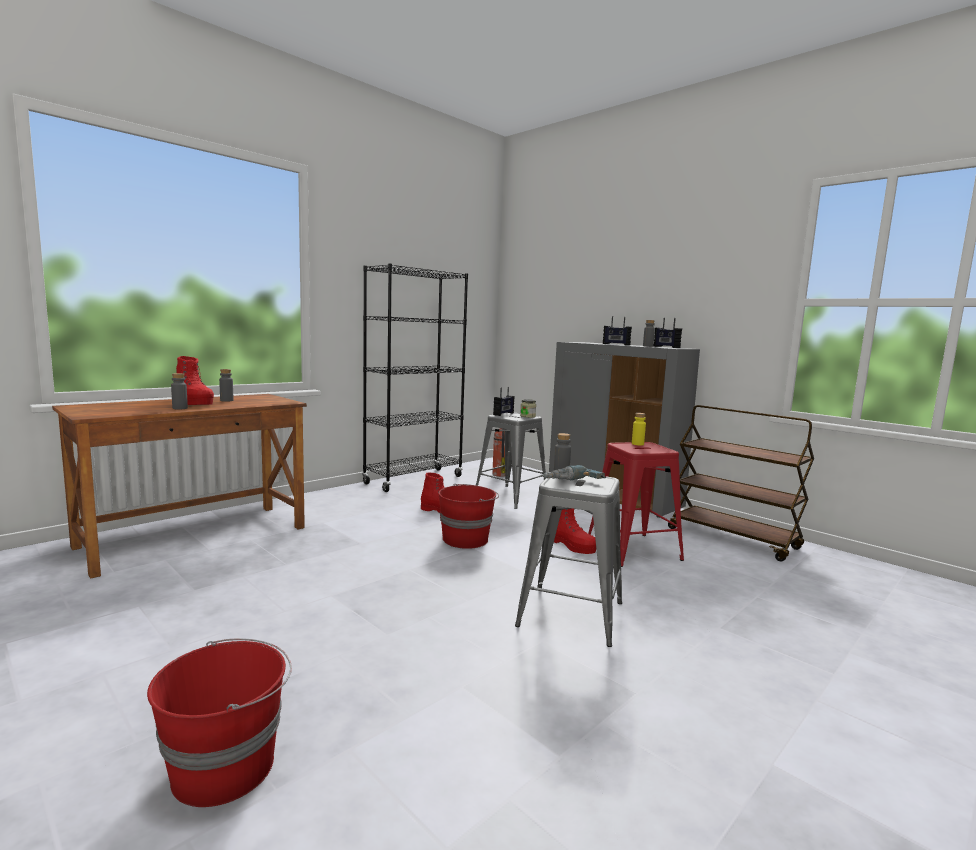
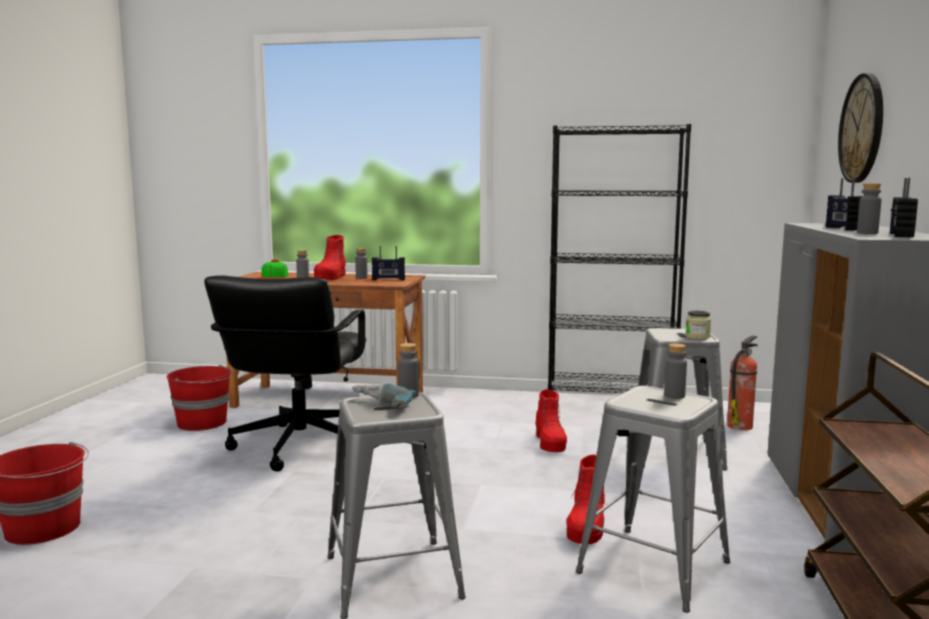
camera: 55 degrees right, 0 degrees up
(121, 409) = (272, 277): none -> cap
(279, 578) = (298, 446): none -> black office chair
(466, 539) = (497, 475): red bucket -> red bucket (203, 423)
(503, 414) = (676, 329): radio -> radio (388, 279)
(567, 287) = (862, 128): none -> wall clock
(633, 549) = (654, 567): red stool -> grey stool
(637, 444) = (674, 396): yellow bottle -> grey bottle

